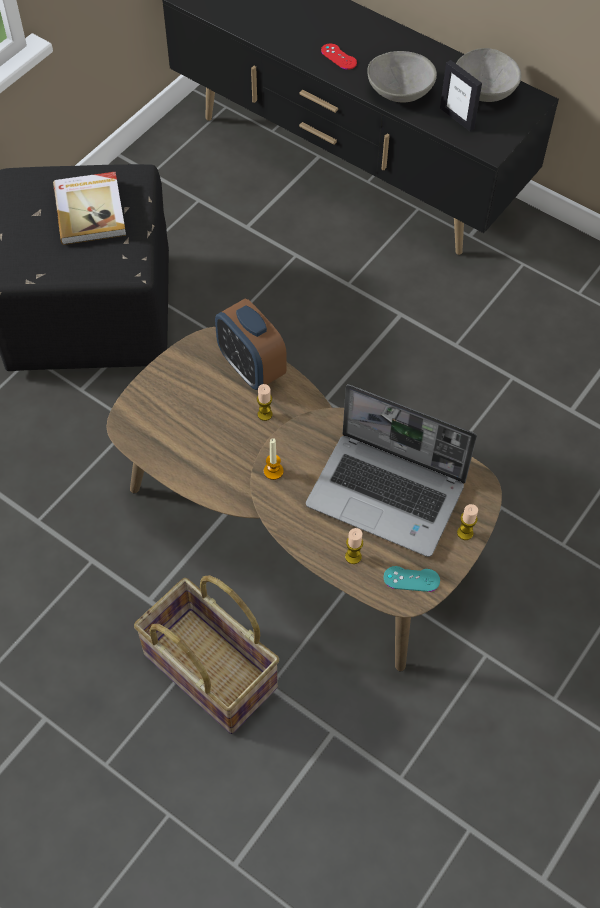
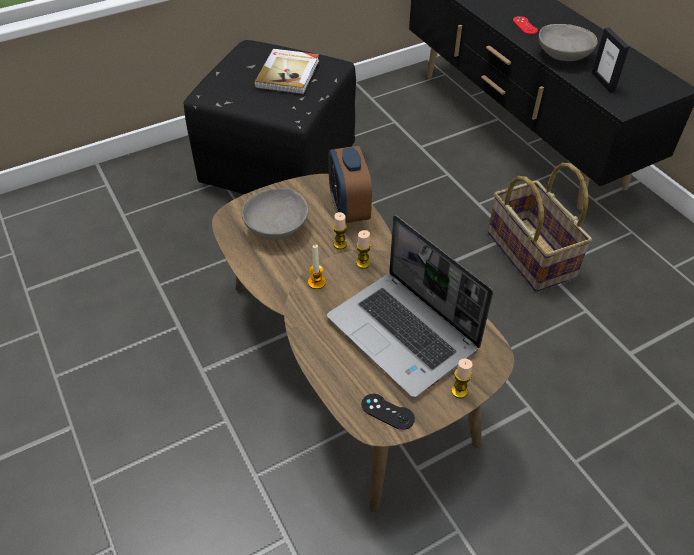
camera: 25 degrees right, 10 degrees down
(208, 672) = (213, 443): basket -> basket (528, 254)
(353, 556) = (345, 372): candle -> candle (363, 263)
(411, 579) = (387, 411): turquoise game controller -> black game controller
(483, 90) = (634, 71): grey bowl -> grey bowl (276, 227)

